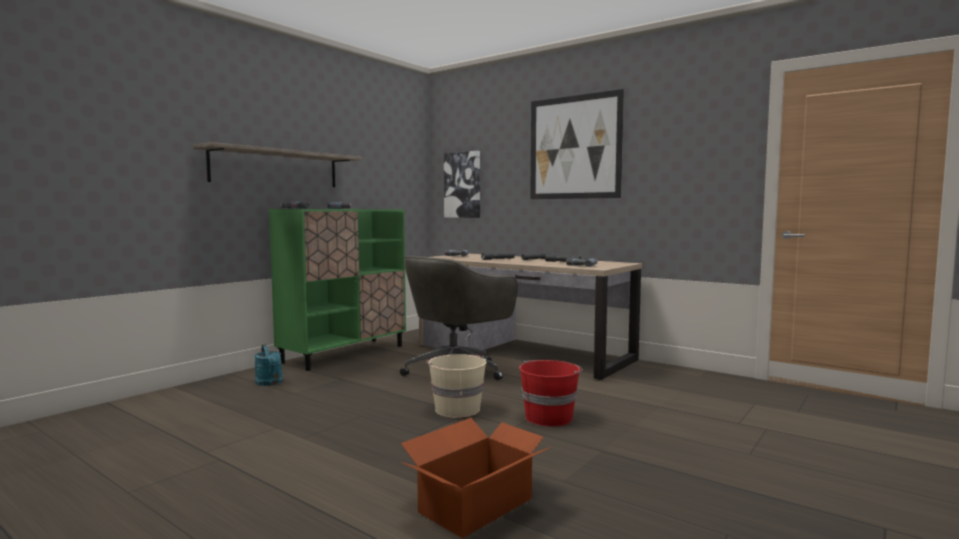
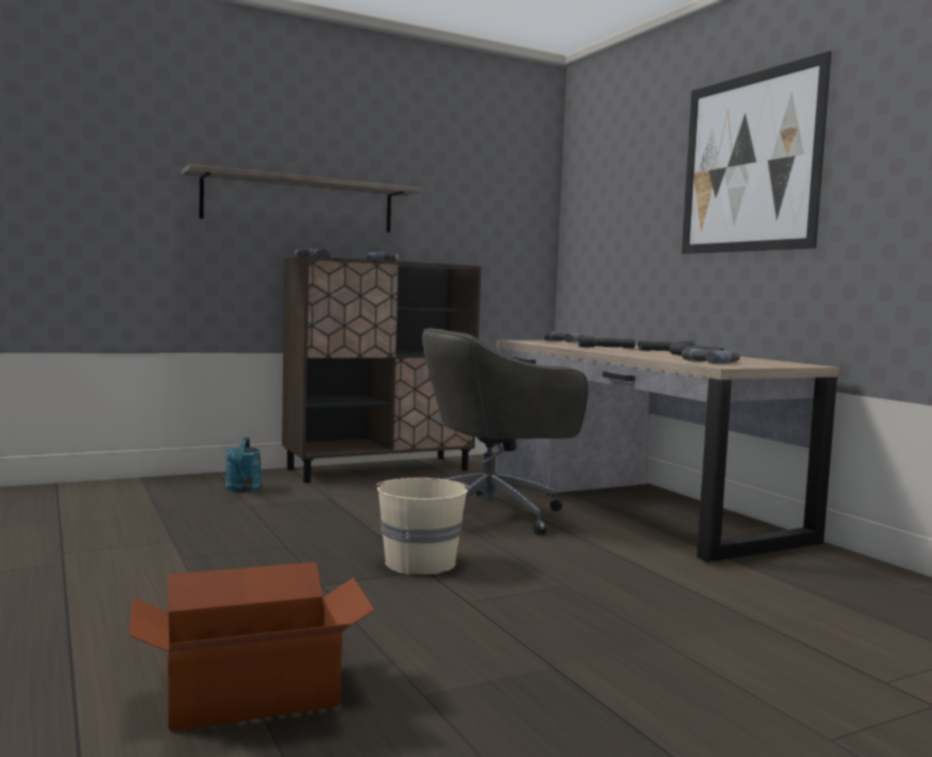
camera: 25 degrees right, 0 degrees up
(344, 354) = (379, 469): green cabinet -> brown cabinet
(462, 185) = (597, 233): picture -> none
(549, 417) = (539, 600): red bucket -> none

